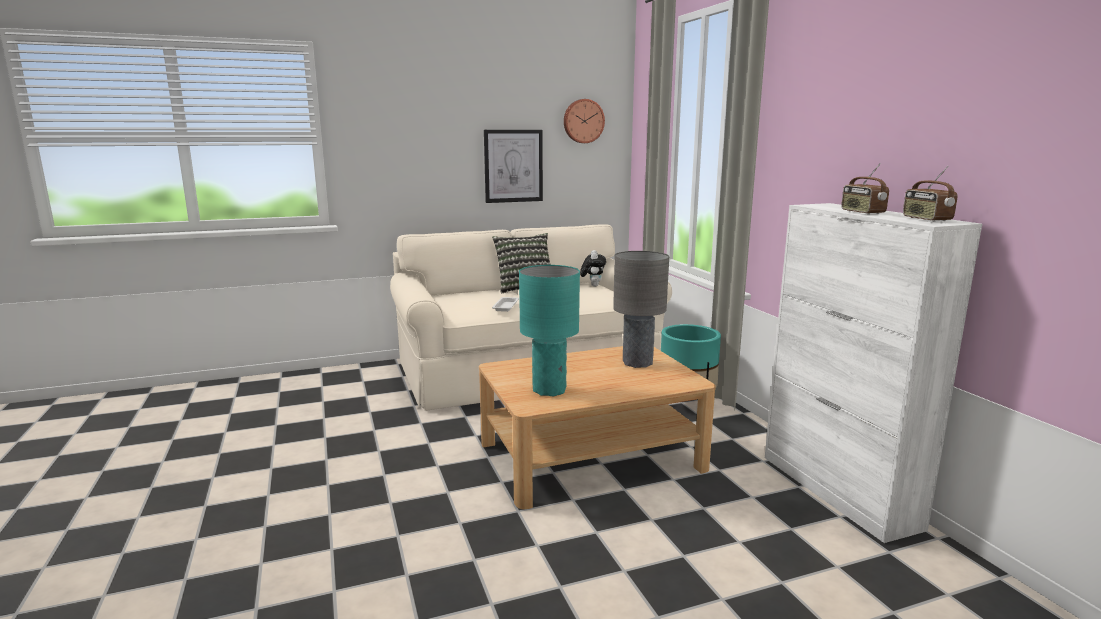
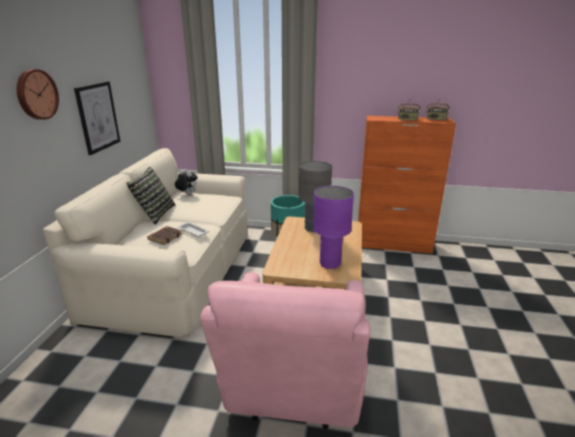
camera: 60 degrees left, 10 degrees up
(377, 492) = (293, 391): none -> pink armchair
(478, 301) = (165, 237): none -> brown book
(549, 390) = (330, 263): turquoise table lamp -> purple table lamp
(583, 121) = (126, 69): wall clock -> wall clock (36, 94)
(838, 491) = (393, 244): white cabinet -> orange cabinet

